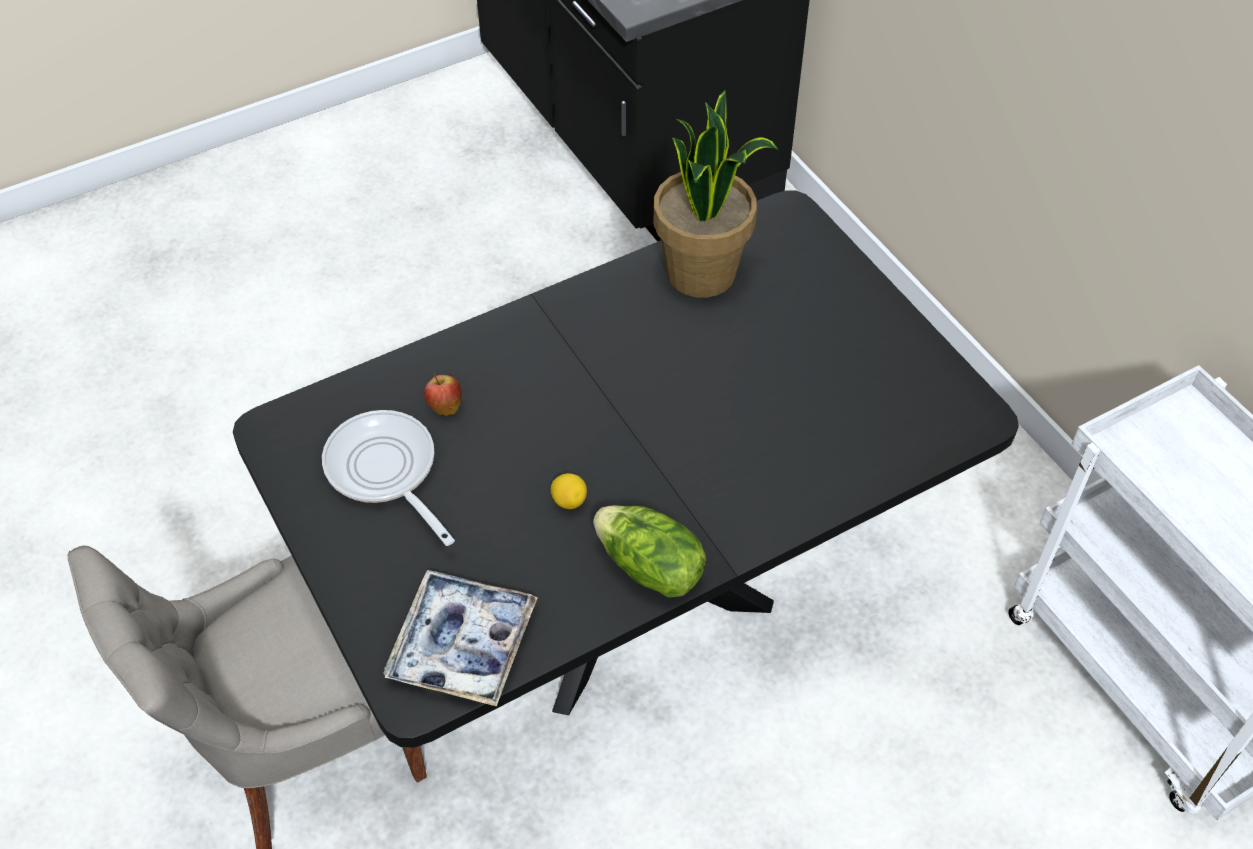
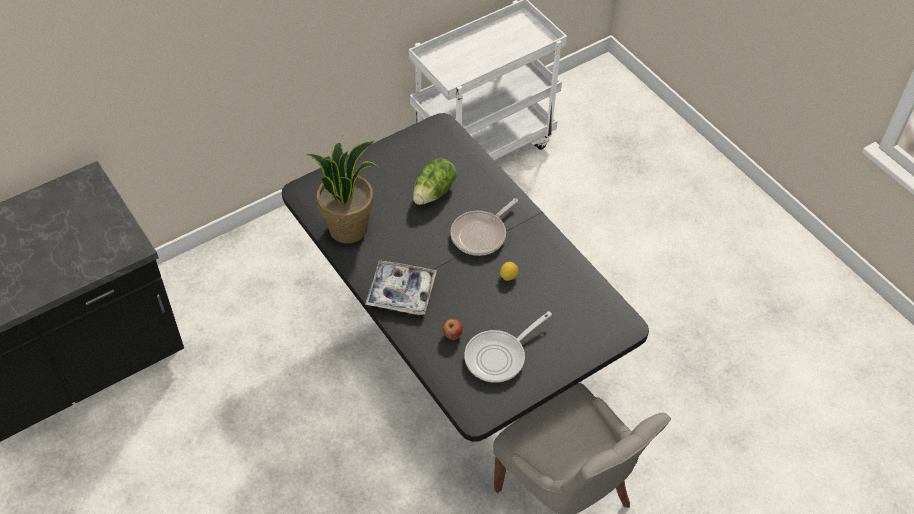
camera: 95 degrees left, 0 degrees up
(462, 644) = (597, 311): tray -> tray (401, 292)
(649, 569) = (544, 243): lettuce -> lettuce (434, 192)
(678, 464) = (481, 234): none -> frying pan

